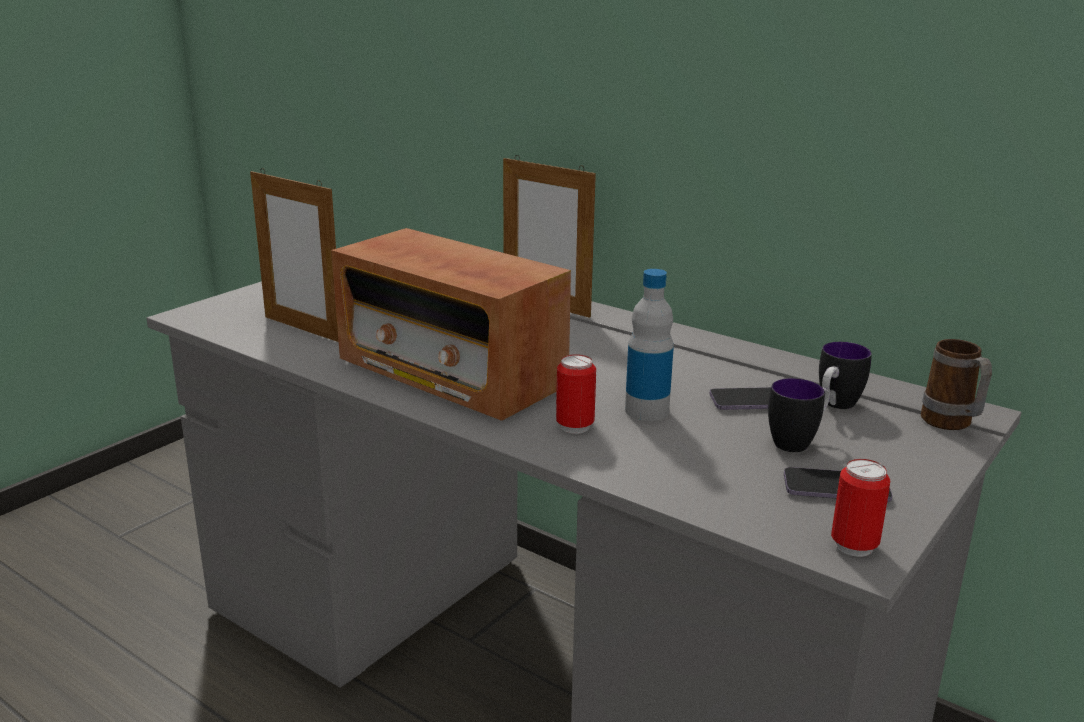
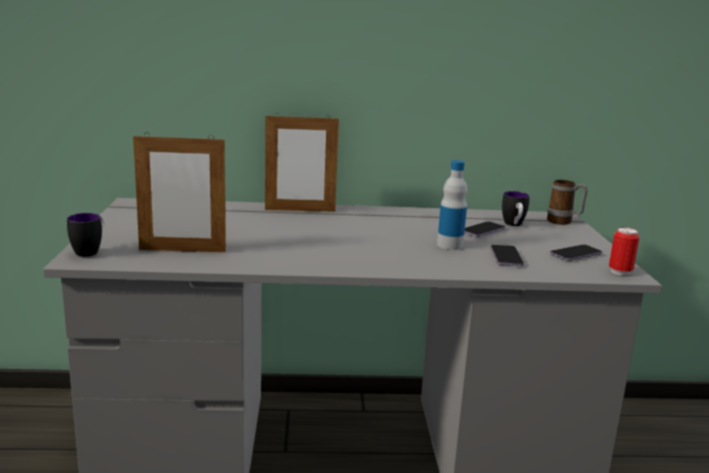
camera: 40 degrees left, 5 degrees down
(450, 375) = (326, 253): radio -> none
(575, 426) = (435, 259): can -> none
(695, 456) = (506, 257): none -> phone
(798, 442) = (529, 242): mug -> mug (90, 251)

